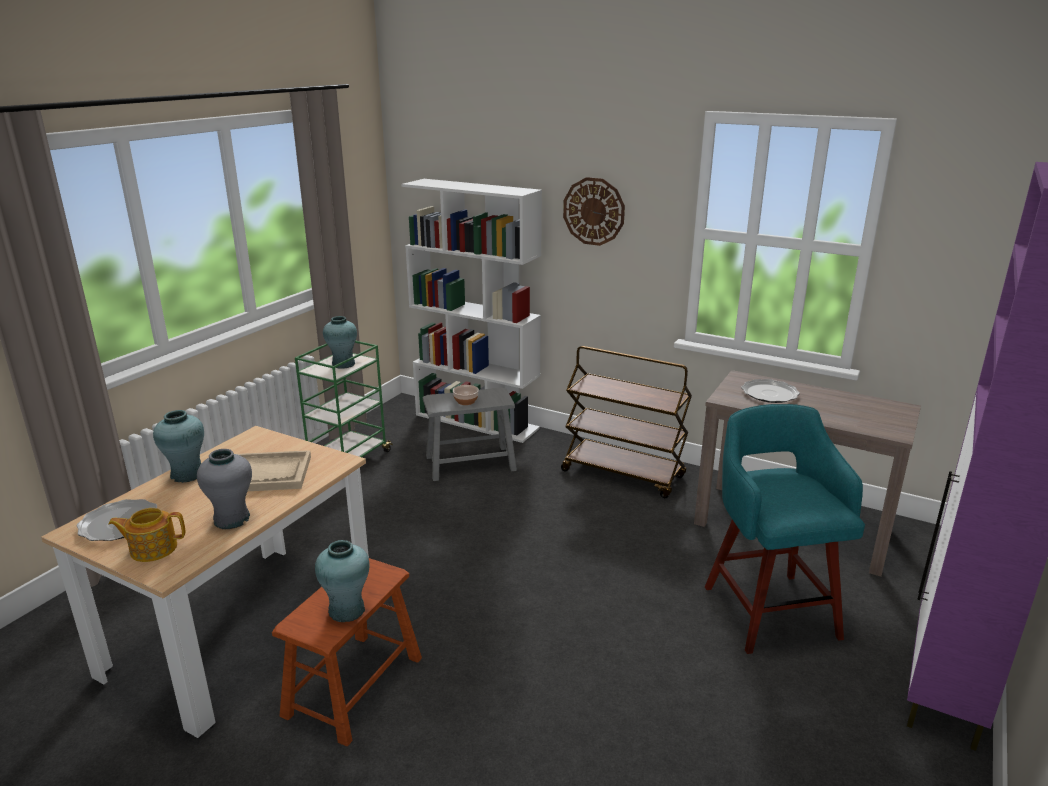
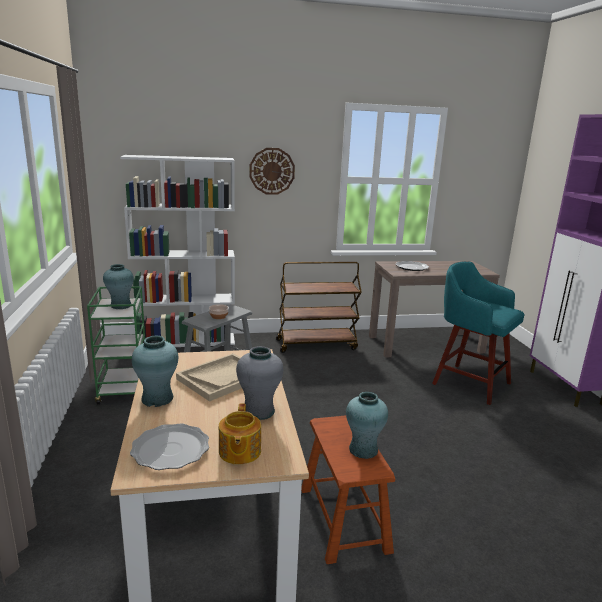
camera: 40 degrees left, 5 degrees down
(153, 548) = (239, 452): teapot -> teapot turned 45 degrees counterclockwise

